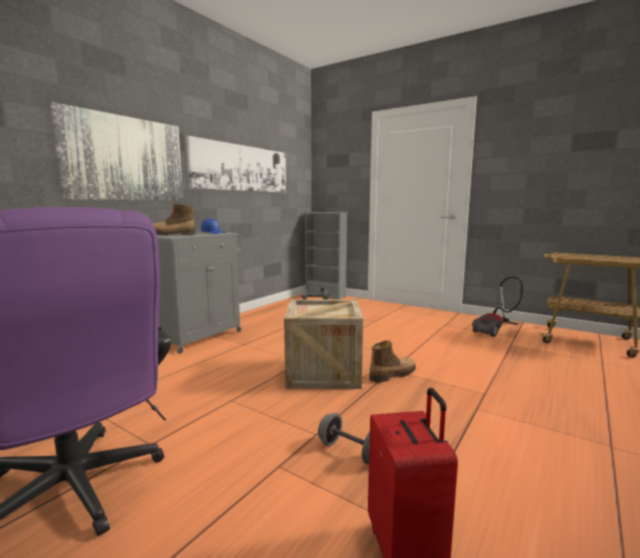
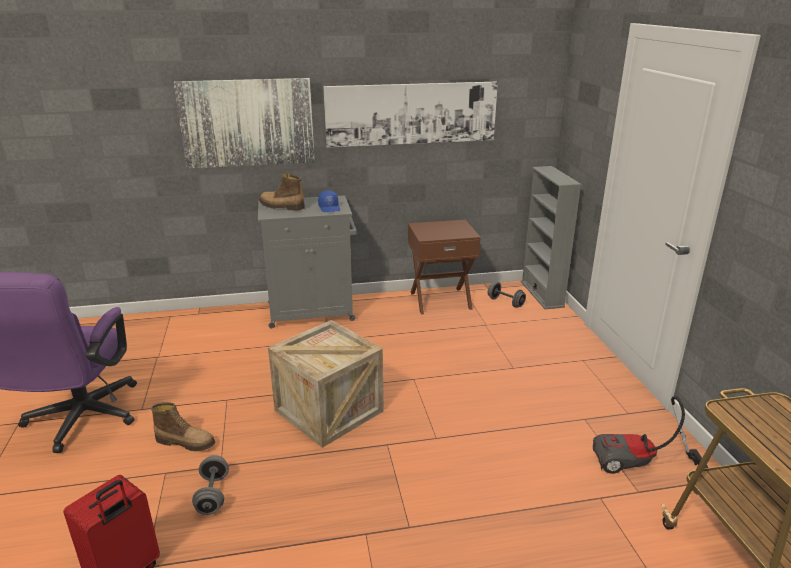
camera: 45 degrees right, 15 degrees up
(277, 309) = (440, 300): none -> brown nightstand
(391, 375) = (374, 450): boot -> boot (186, 442)

